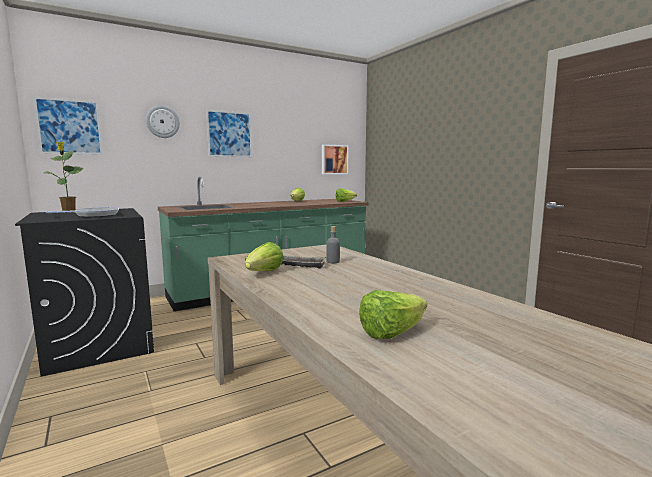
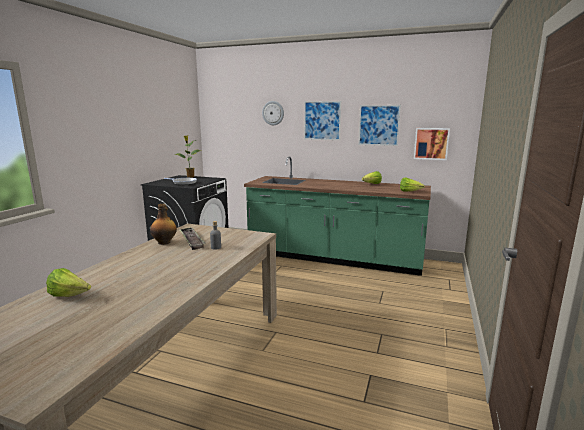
camera: 50 degrees right, 5 degrees up
(69, 127) = (220, 119): picture -> picture (378, 125)
(264, 273) = (164, 242): lettuce -> bottle

